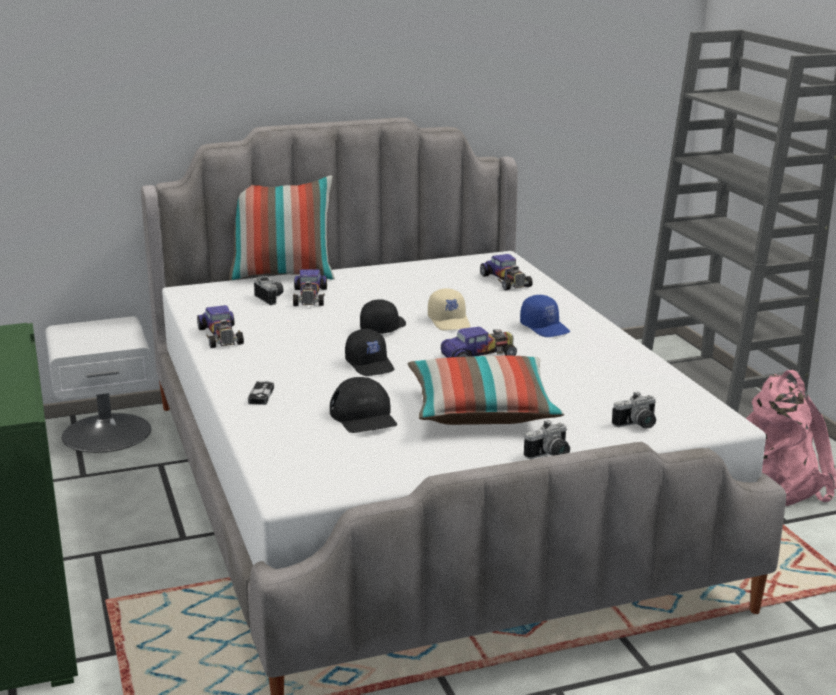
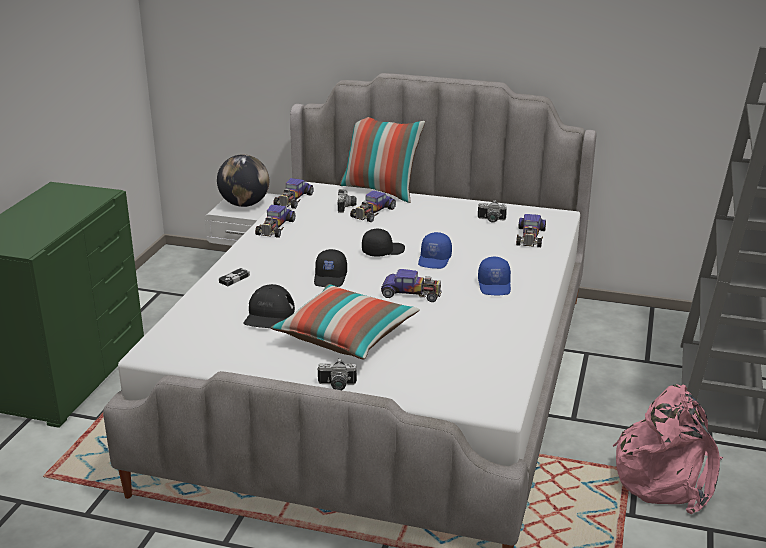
camera: 35 degrees right, 5 degrees up
(90, 337) = (245, 204): none -> globe
(194, 305) = (293, 199): none -> toy car
(450, 321) = (435, 260): beige cap -> blue cap
(638, 425) = (432, 386): camera -> camera (491, 220)

